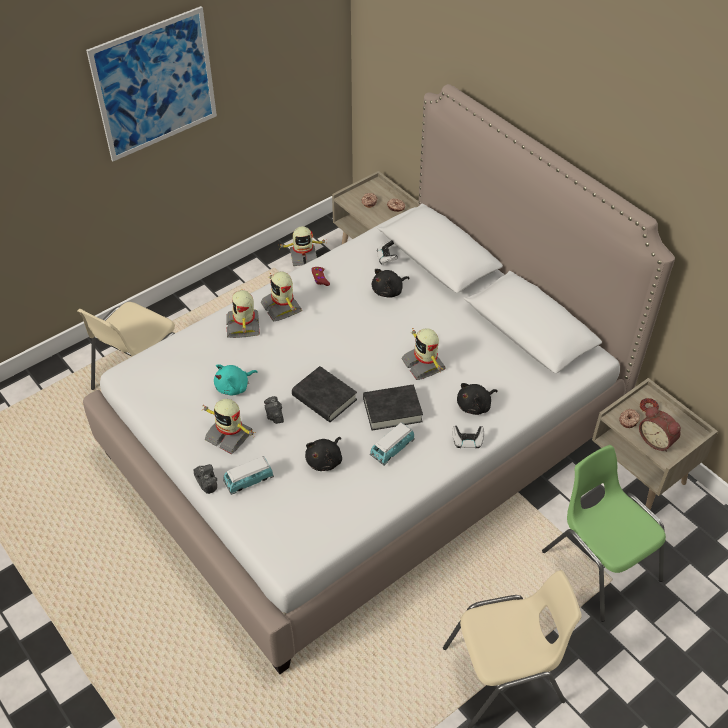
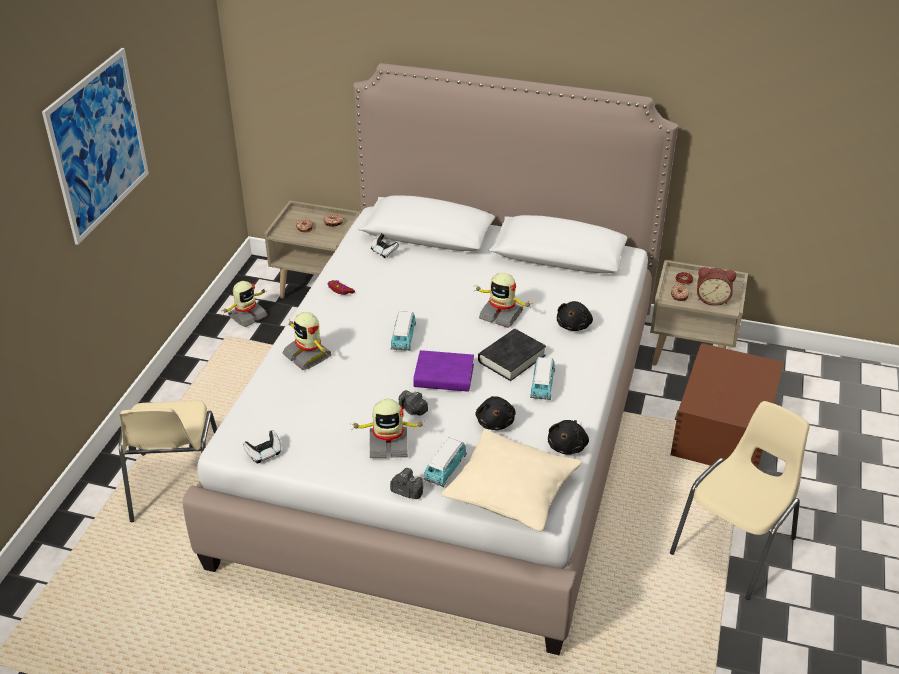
camera: 35 degrees left, 10 degrees down
(234, 387) = (352, 405): turquoise plush toy -> none
(279, 528) = (511, 492): none -> beige pillow
(282, 307) = (329, 326): toy robot -> none
(324, 398) = (444, 376): black book -> purple book
(325, 348) = (403, 339): none -> toy car
(389, 291) = (413, 275): black plush toy -> black plush toy (567, 446)
(467, 441) = (595, 353): game controller -> game controller (264, 454)
(599, 564) = (723, 429): green chair -> brown storage box

